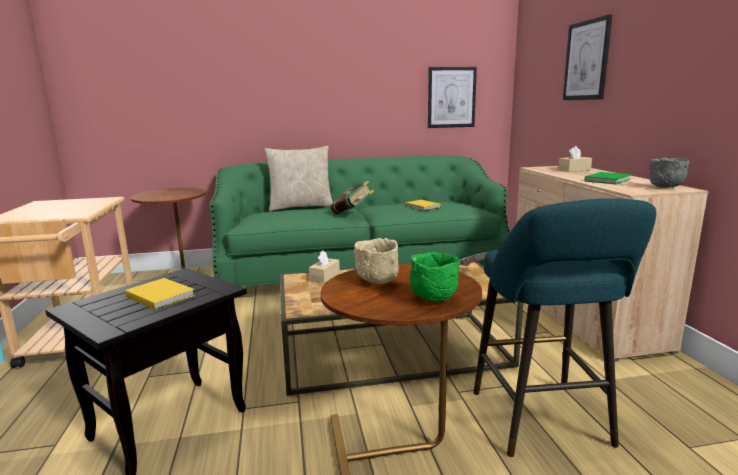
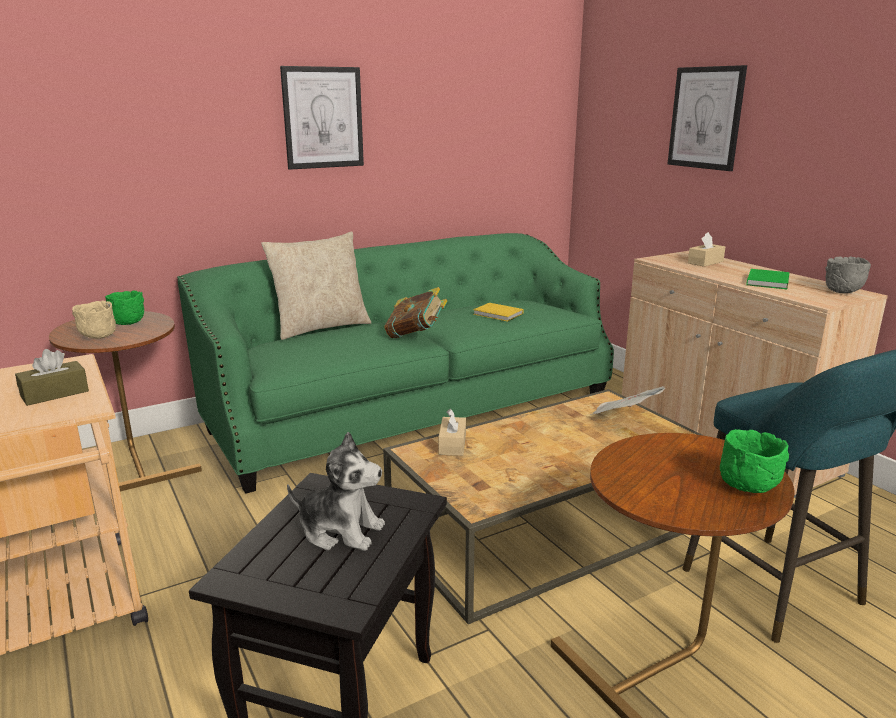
camera: 20 degrees left, 5 degrees up
(75, 209) = (54, 393): none -> brown tissue box
(160, 295) = (340, 531): yellow book -> plush toy
(178, 192) = (127, 324): none -> green bowl
(377, 281) = (651, 469): beige bowl -> beige bowl (98, 337)
(451, 97) = (503, 151): picture -> picture (323, 118)

